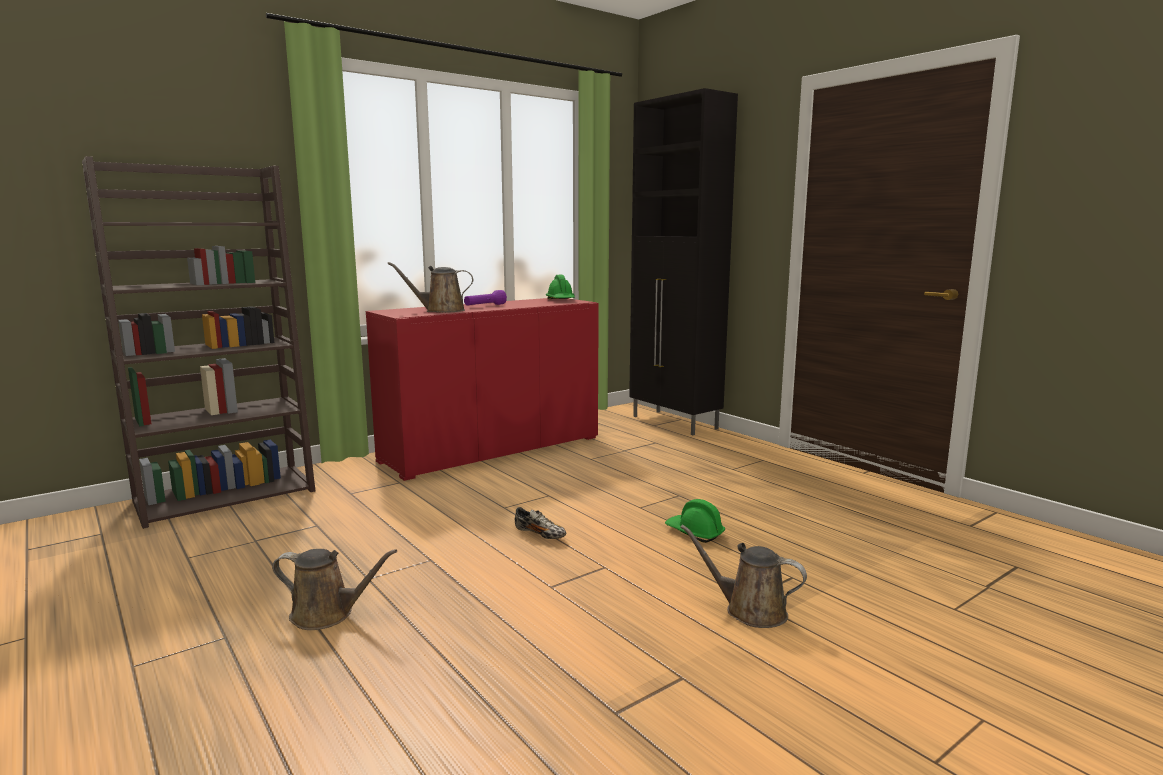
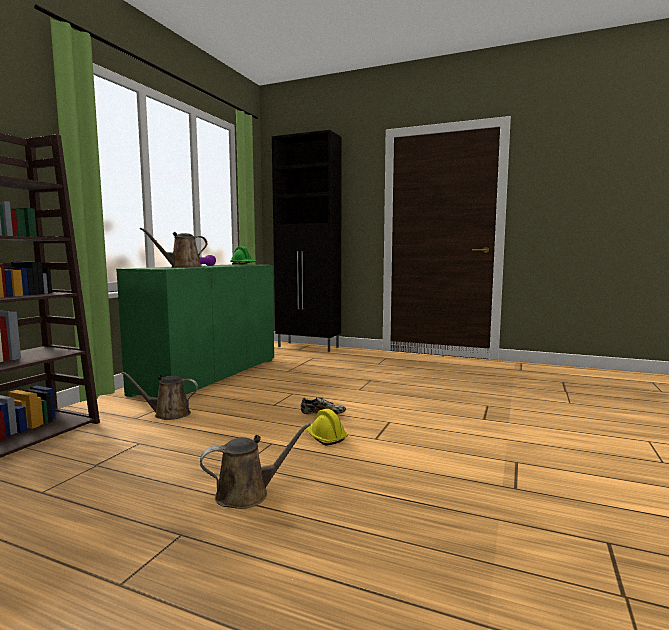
camera: 30 degrees left, 5 degrees down
(492, 449) = (210, 375): red cabinet -> green cabinet
(496, 567) = (324, 437): none -> yellow hard hat
(694, 532) = (408, 396): green hard hat -> none
(749, 610) = (494, 424): brown watering can -> brown watering can (168, 414)

